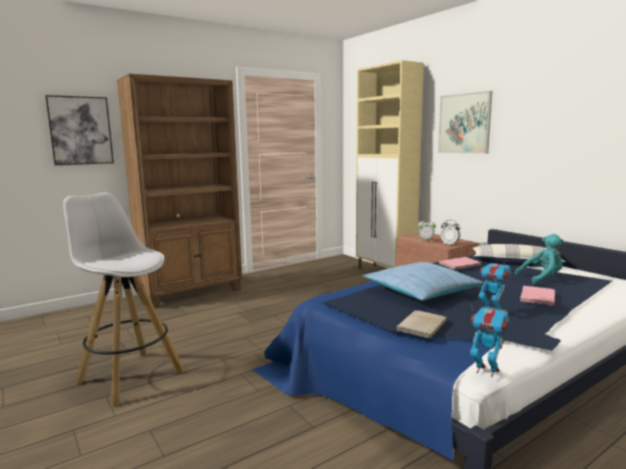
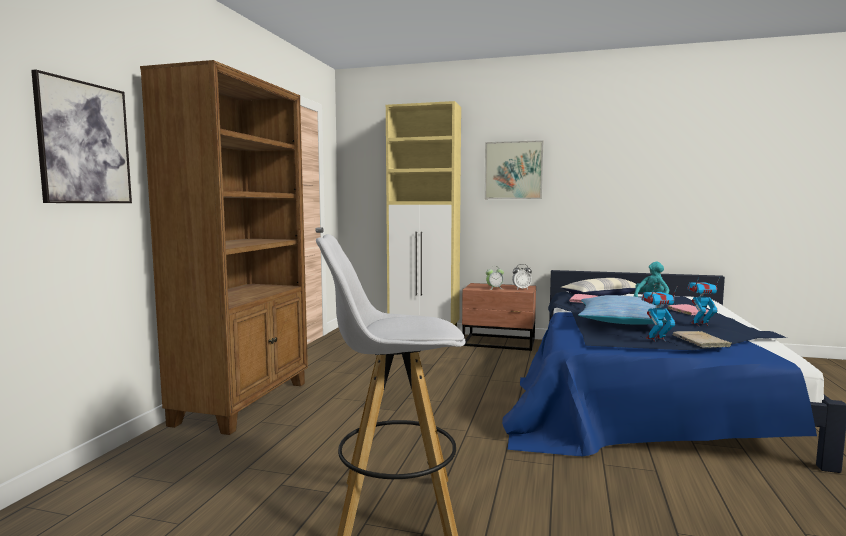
camera: 40 degrees left, 5 degrees down
(486, 371) = (797, 357): toy robot -> toy robot (656, 339)

